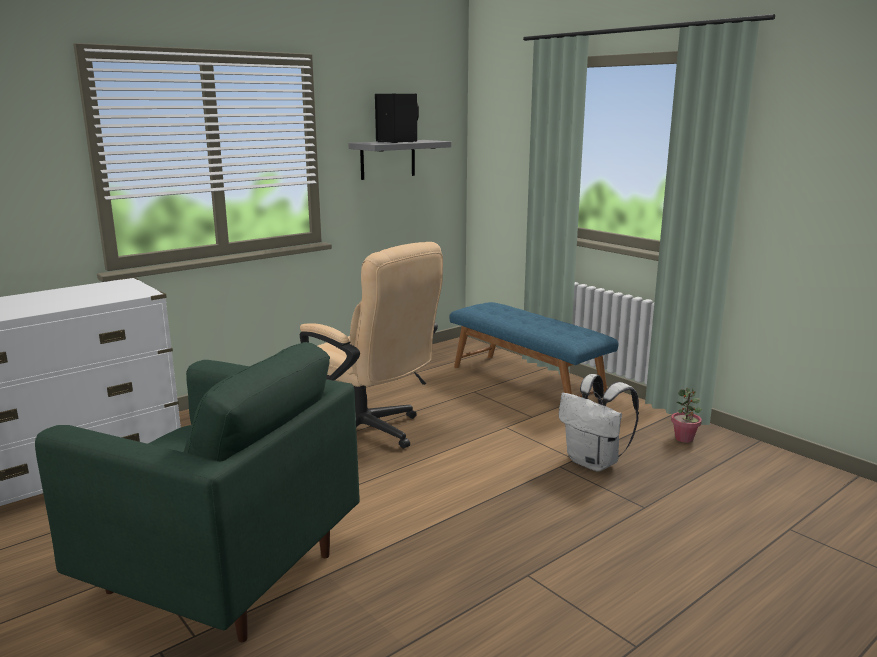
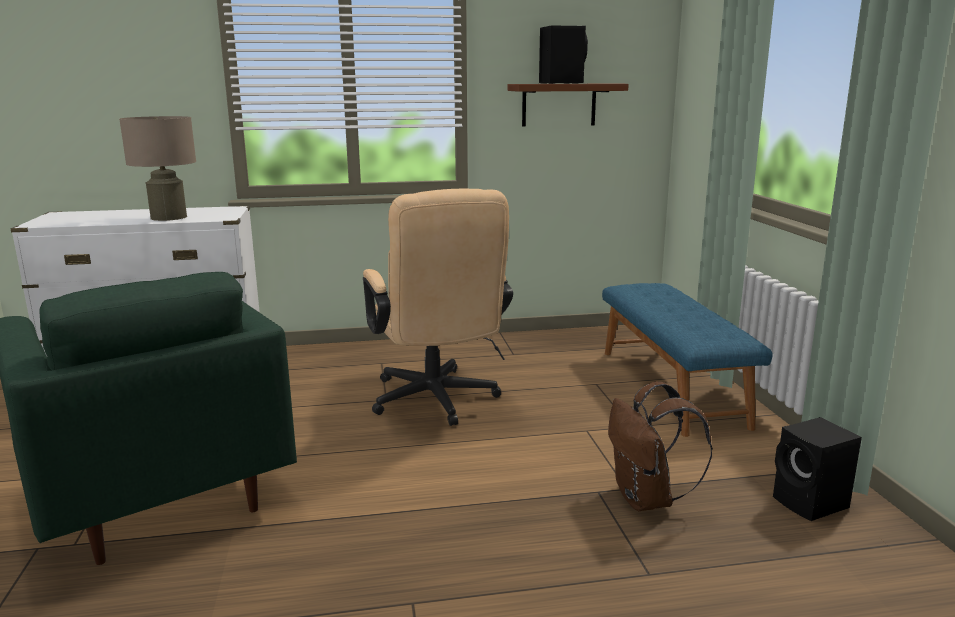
camera: 30 degrees right, 0 degrees up
(78, 299) = (168, 217): none -> beige table lamp
(388, 159) = (559, 105): grey shelf -> brown shelf
(594, 462) = (647, 499): white backpack -> brown backpack
(684, 439) = (811, 504): potted plant -> black speaker

